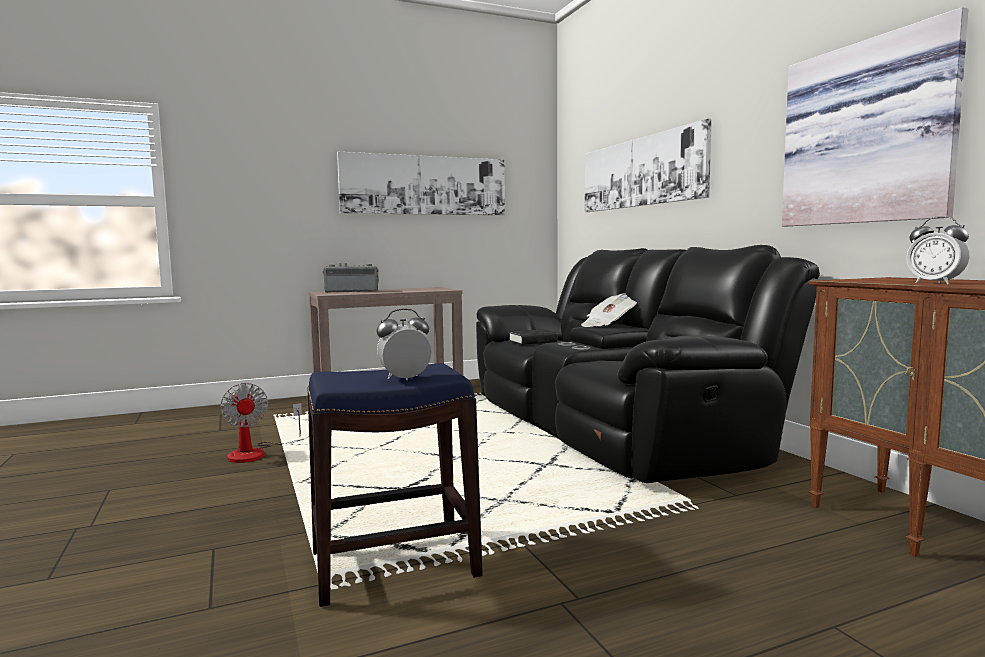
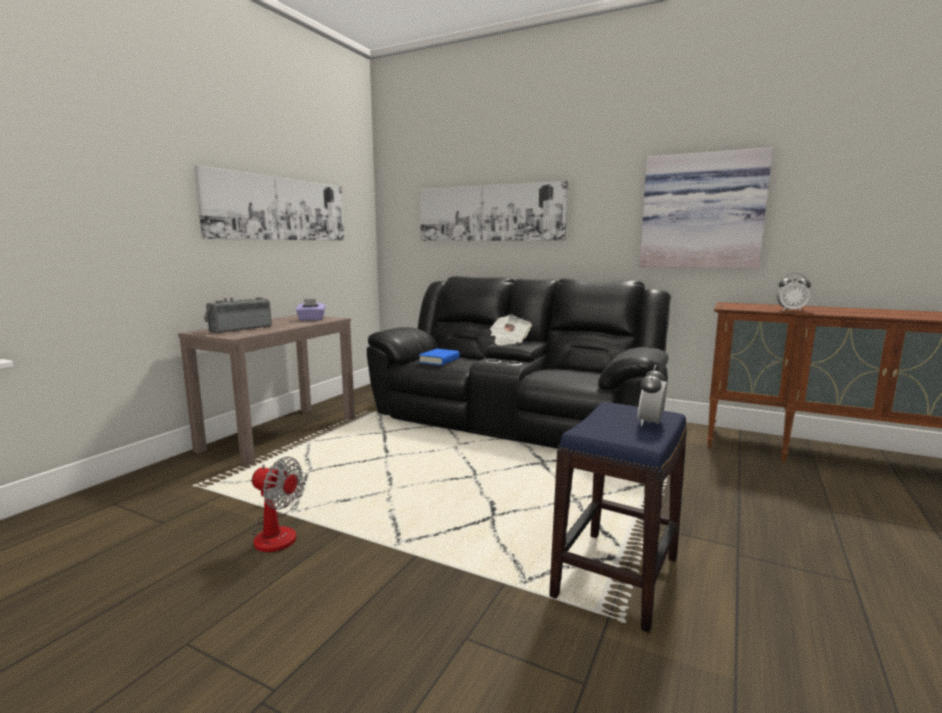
camera: 40 degrees left, 5 degrees up
(428, 289) = (311, 319): none -> purple tissue box
(532, 341) = (439, 360): black book -> blue book

